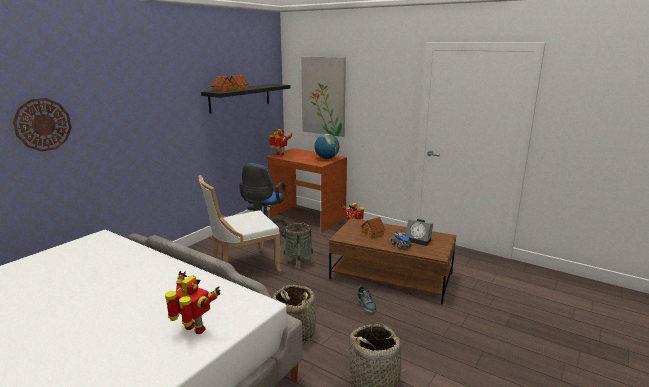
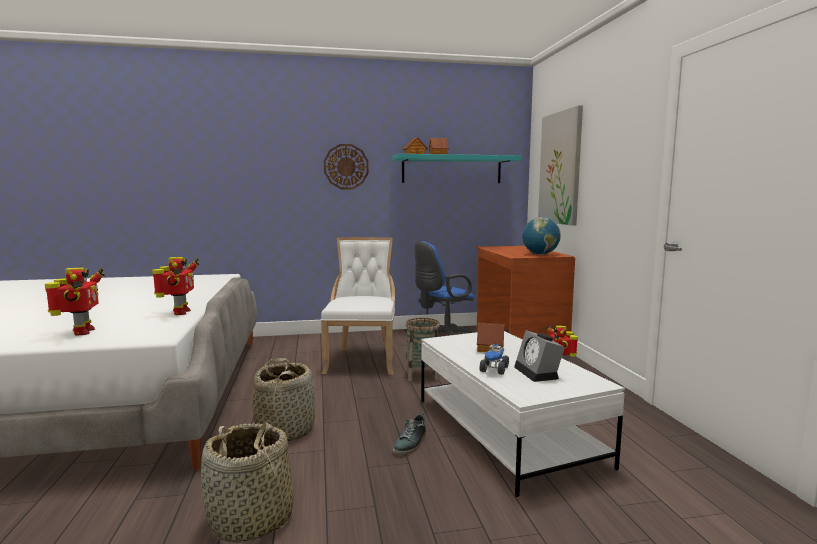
camera: 45 degrees right, 10 degrees down
(43, 124) = (212, 167): wall clock -> wall clock (346, 166)
(240, 98) = (452, 170): black shelf -> turquoise shelf
(242, 267) = (362, 360): white chair -> white chair turned 75 degrees clockwise
(279, 155) = (493, 247): toy robot -> toy robot (179, 312)
(391, 276) = (506, 431): brown coffee table -> white coffee table

